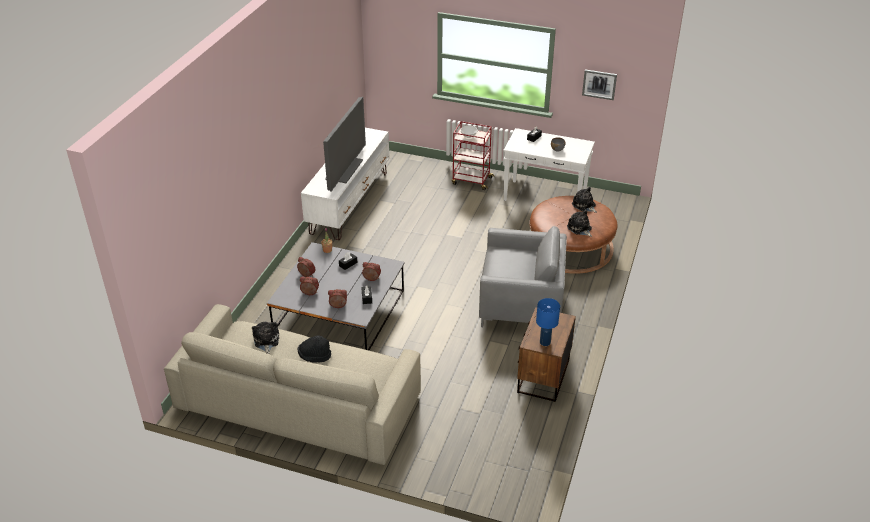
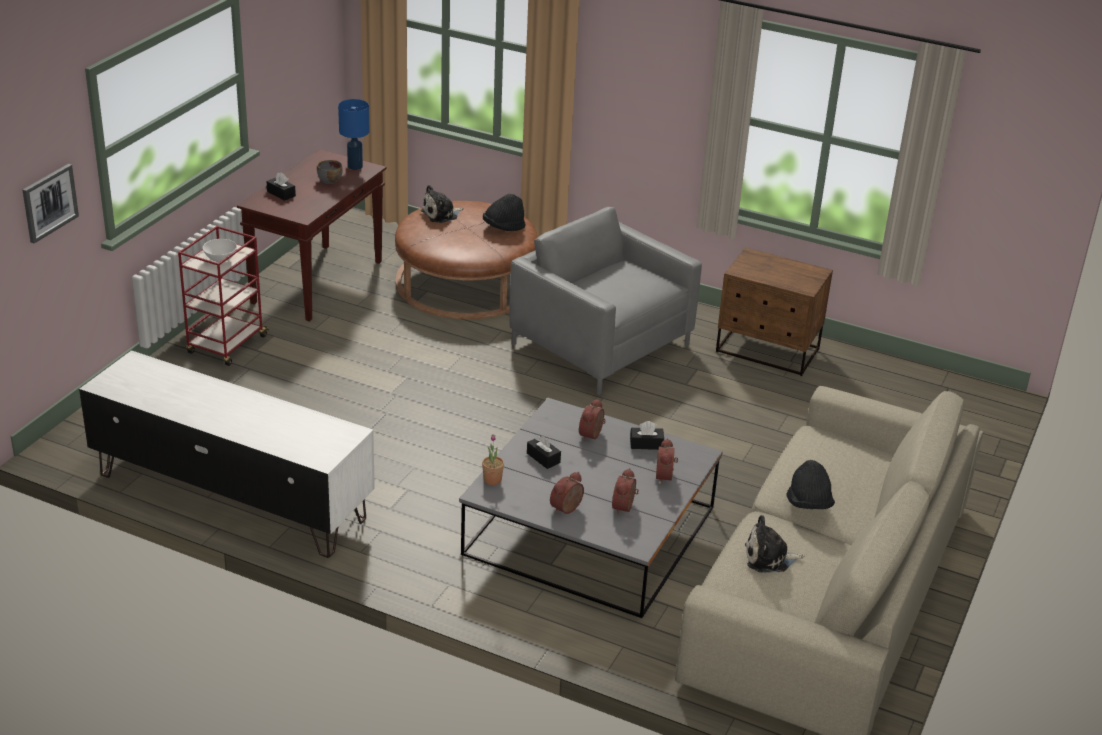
camera: 85 degrees left, 5 degrees down
(344, 169) = (259, 413): television -> none
(521, 303) = (600, 344): grey armchair -> grey armchair turned 60 degrees counterclockwise
(545, 197) = (317, 282): white console table -> brown console table
(545, 342) = (803, 277): blue table lamp -> blue table lamp (355, 166)
(580, 229) = (503, 227): plush toy -> black hat
(599, 84) = (293, 55): picture -> picture (49, 202)

